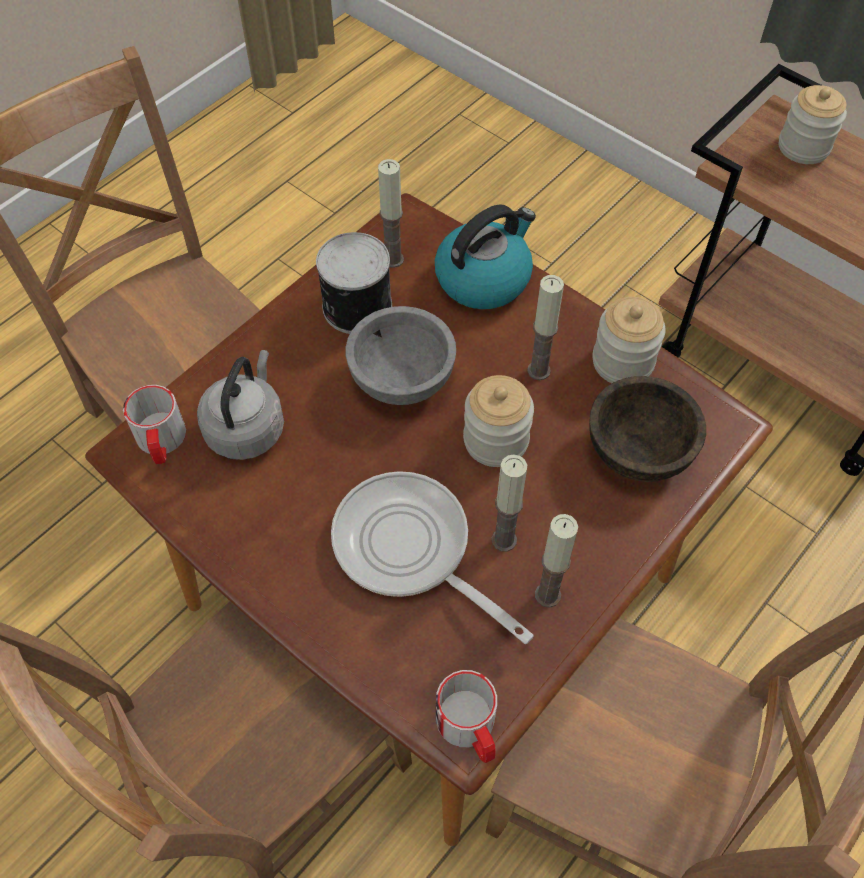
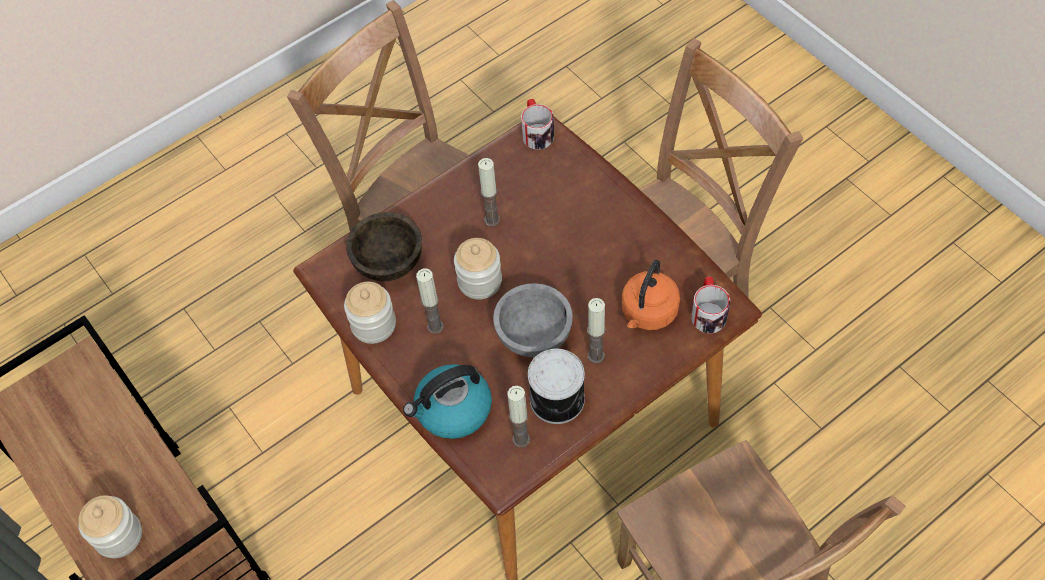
camera: 165 degrees left, 0 degrees up
(247, 427) = (648, 313): grey kettle -> orange kettle
(409, 550) = (551, 222): frying pan -> none
(547, 595) = (475, 187): candle -> candle (596, 356)

